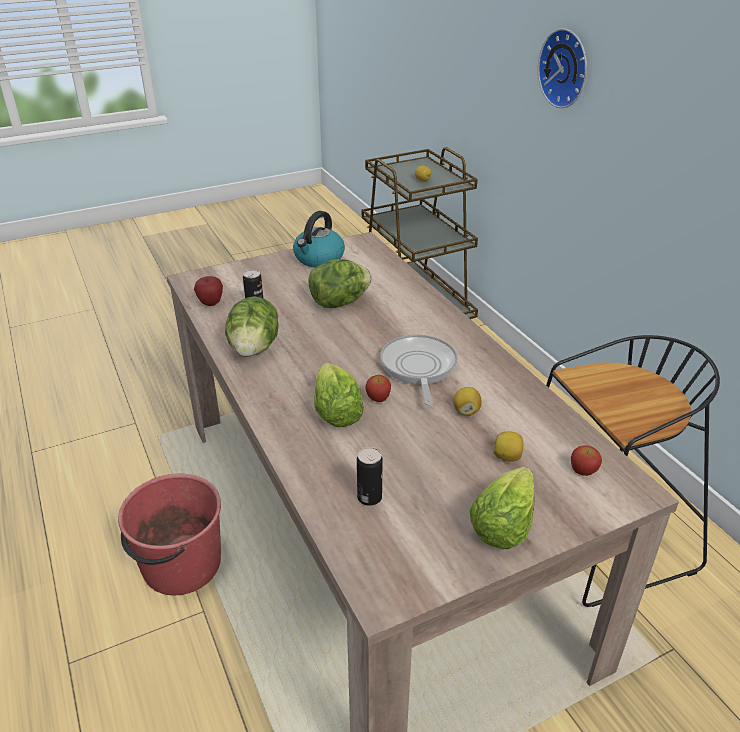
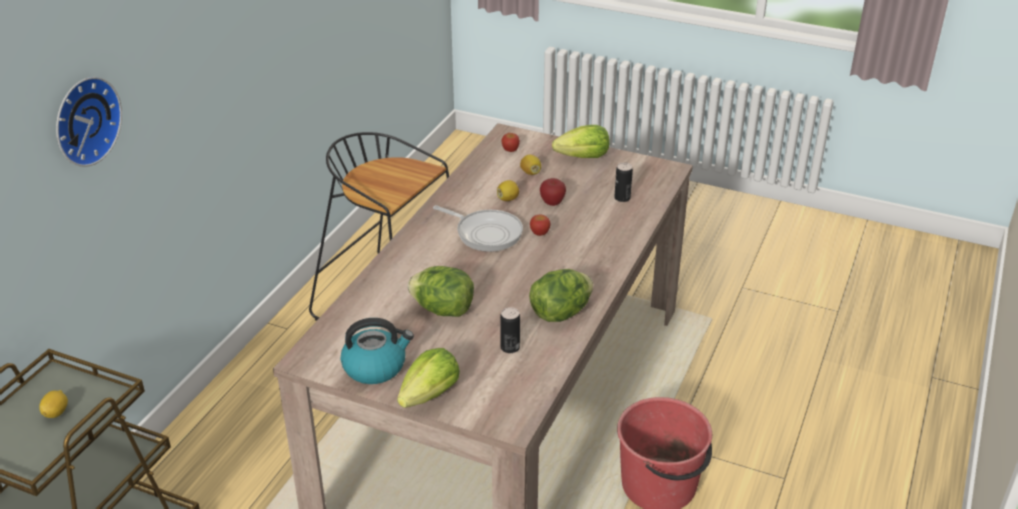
camera: 130 degrees left, 0 degrees up
(210, 303) = (533, 380): apple -> apple (552, 203)
(336, 413) = (575, 241): lettuce -> lettuce (430, 395)
(418, 368) = (486, 233): frying pan -> frying pan turned 105 degrees counterclockwise

